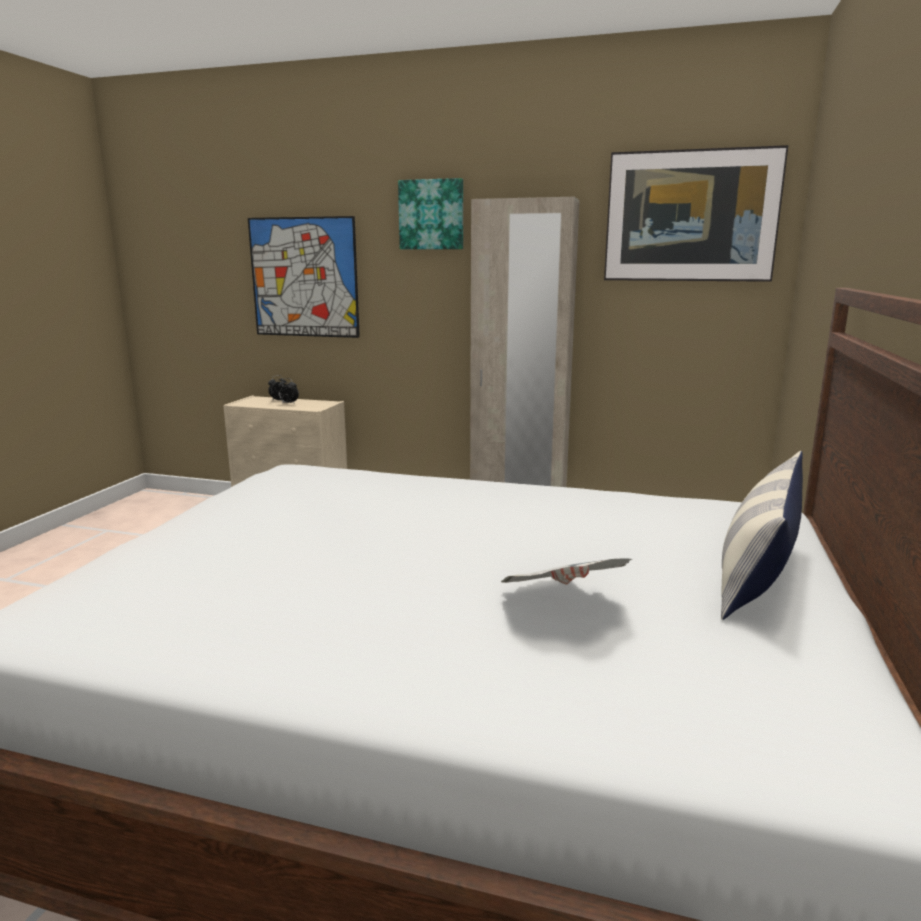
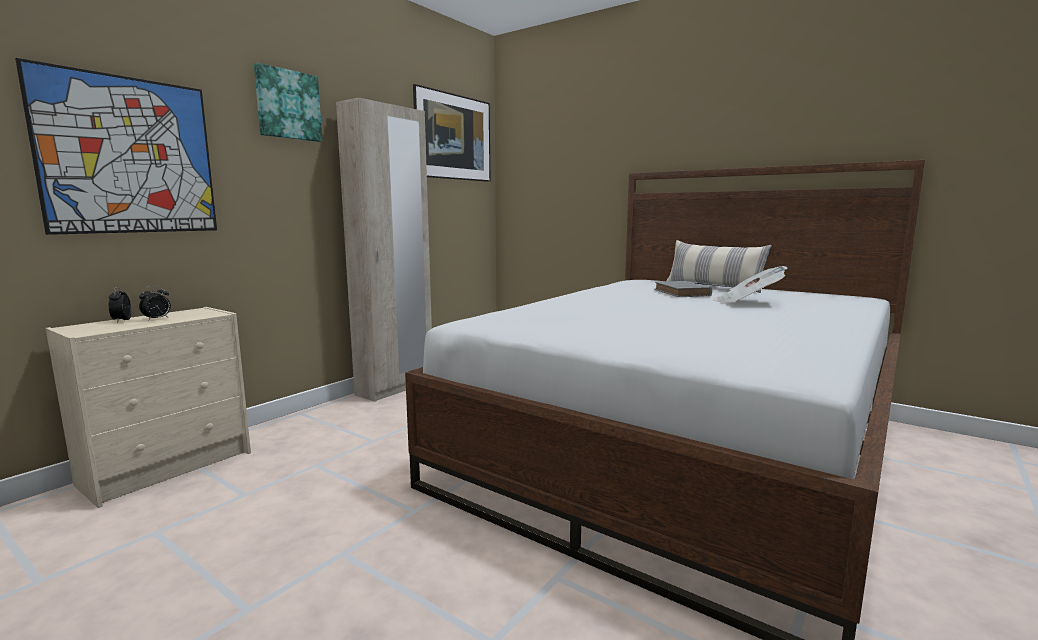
camera: 70 degrees left, 5 degrees down
(618, 548) = (682, 293): none -> grey book

